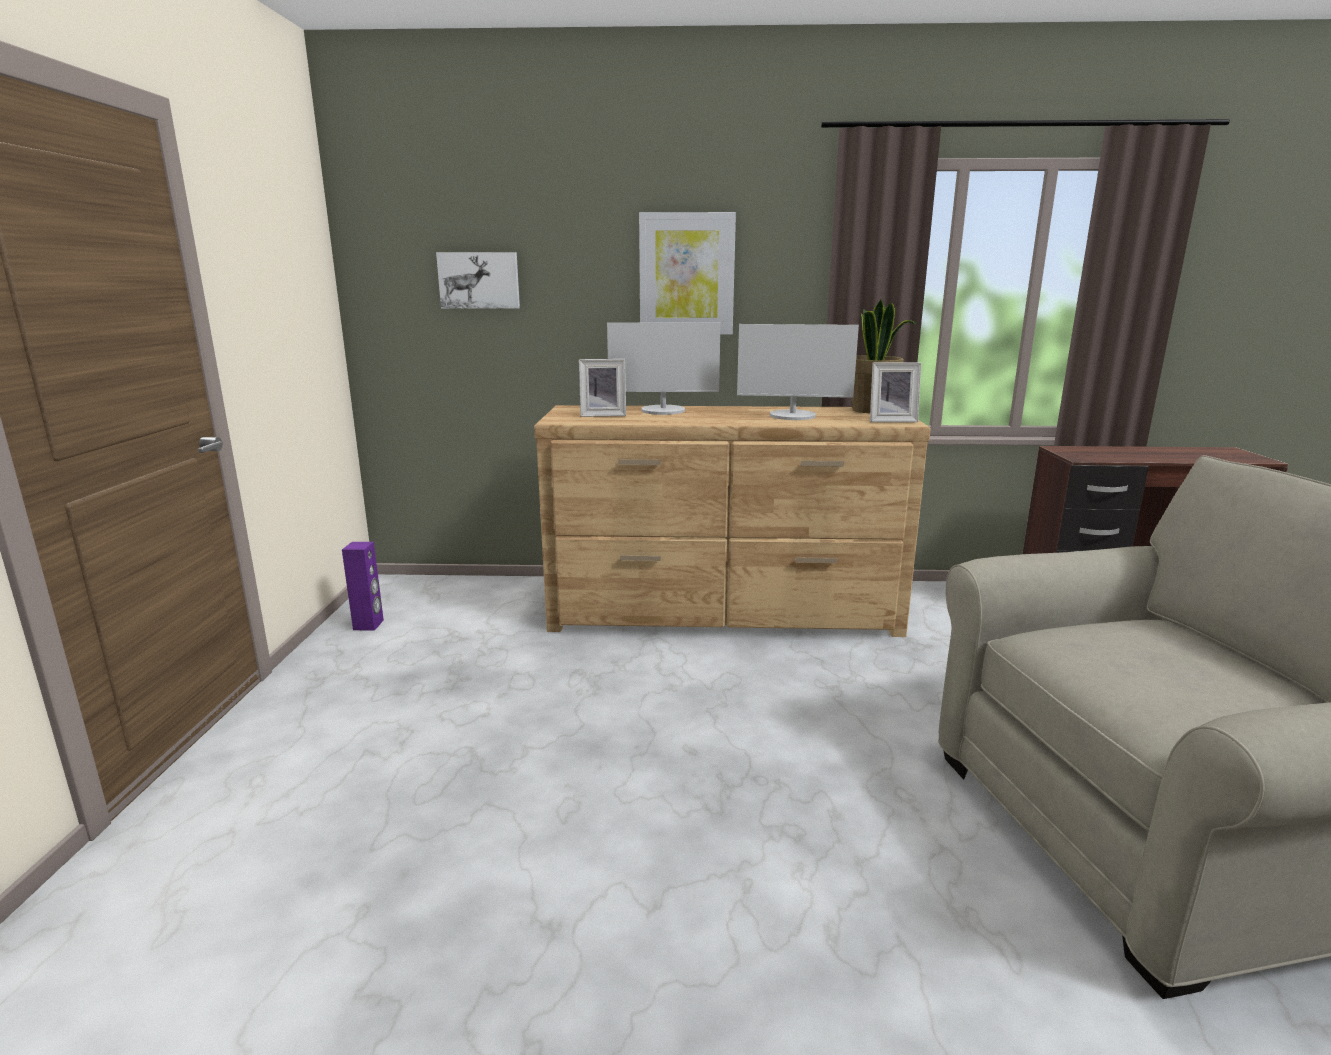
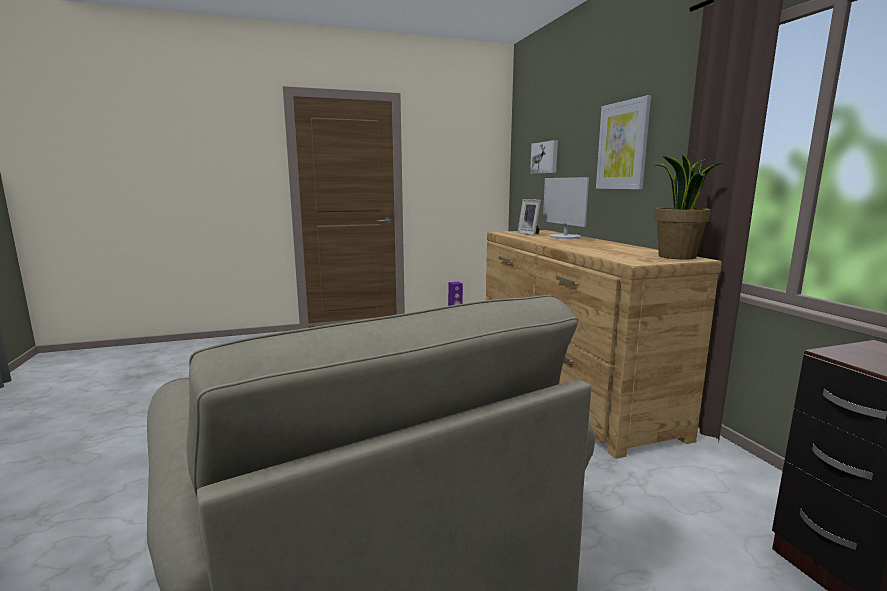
camera: 70 degrees right, 5 degrees down
(792, 416) = (602, 248): monitor -> none
(891, 420) = (636, 260): picture frame -> none

